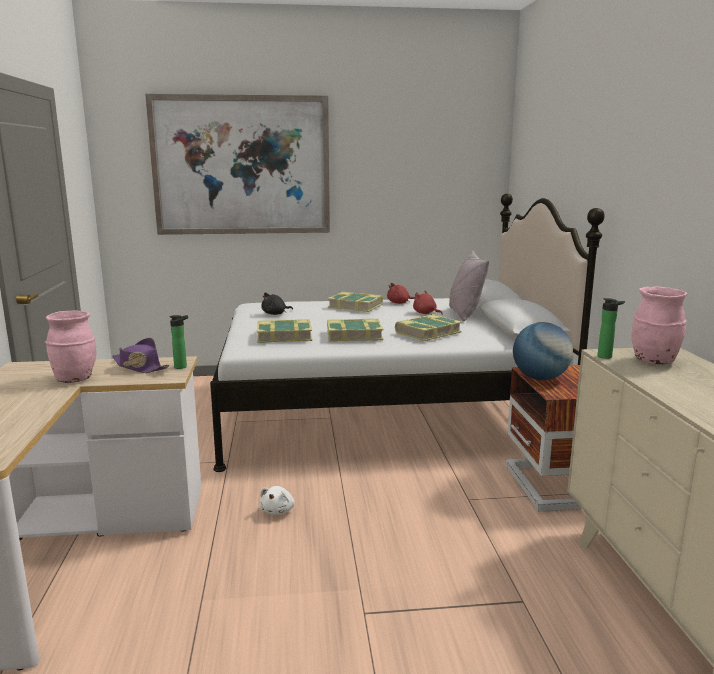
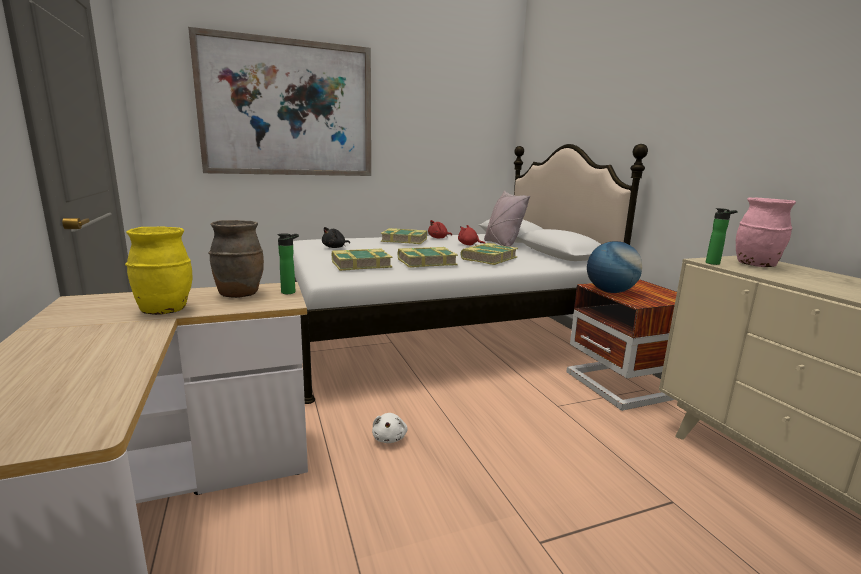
camera: 15 degrees left, 0 degrees up
(75, 379) = (165, 310): pink vase -> yellow vase
(140, 367) = (239, 294): purple hat -> brown vase

